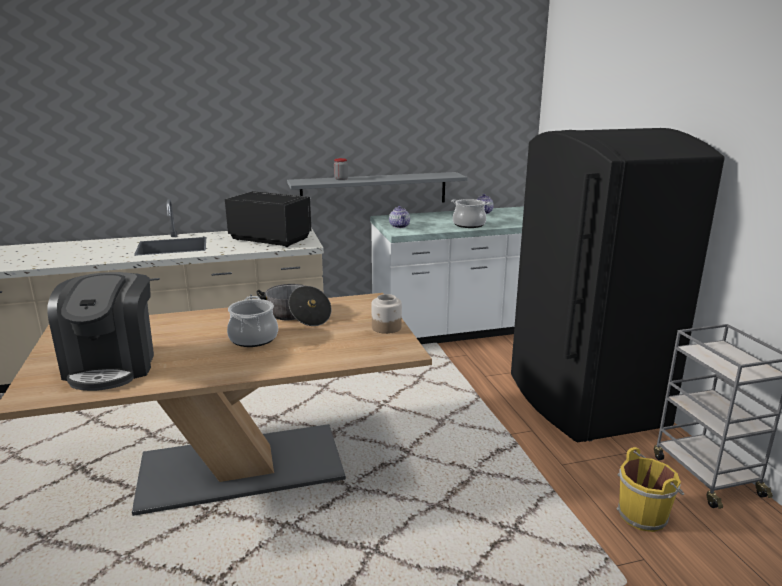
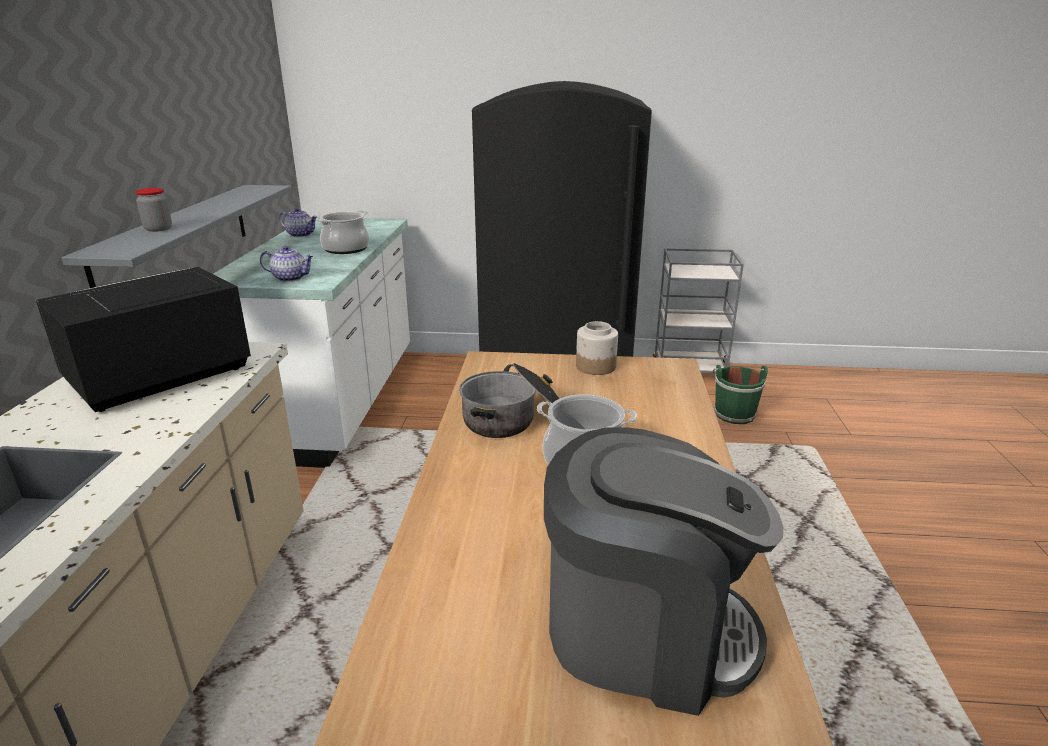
camera: 70 degrees left, 5 degrees up
(644, 515) = (733, 413): yellow bucket -> green bucket

